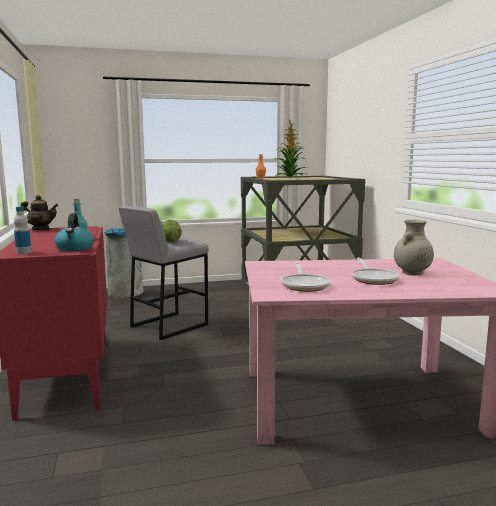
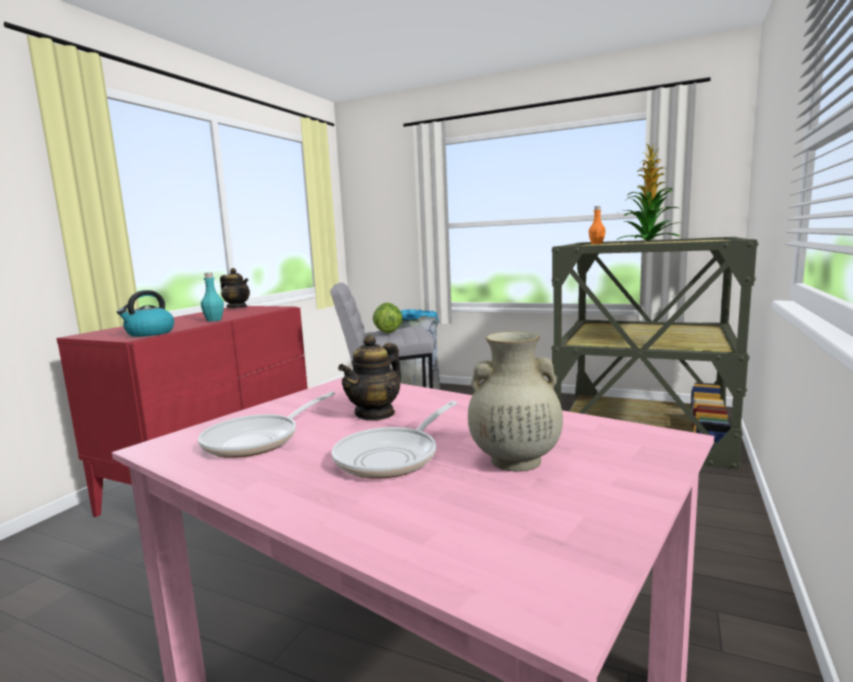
camera: 40 degrees right, 0 degrees up
(23, 252) = (102, 333): bottle -> none
(319, 270) = (375, 414): none -> teapot

